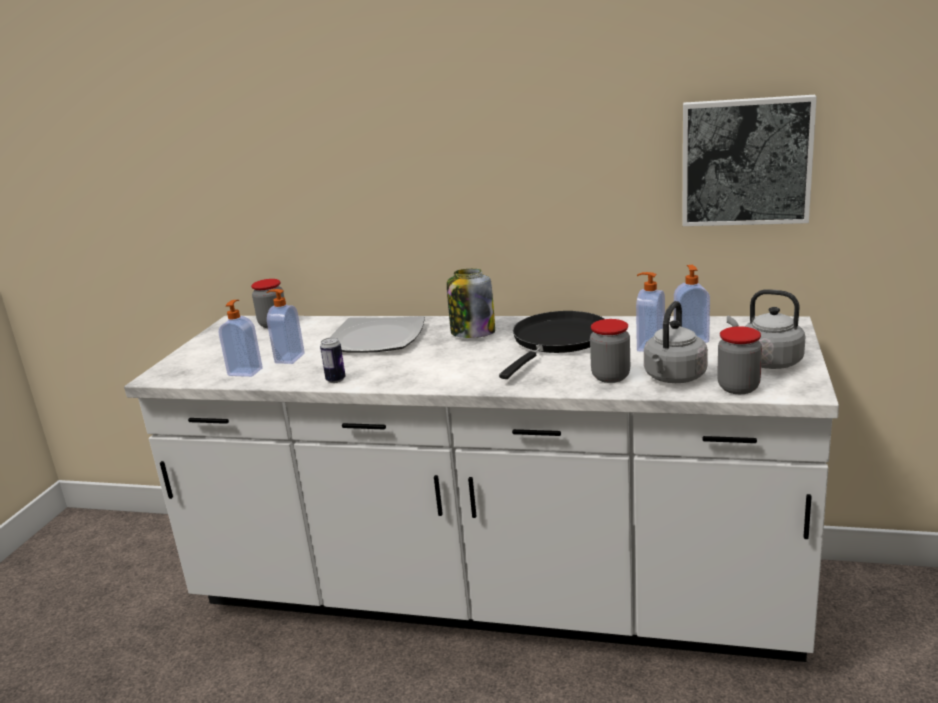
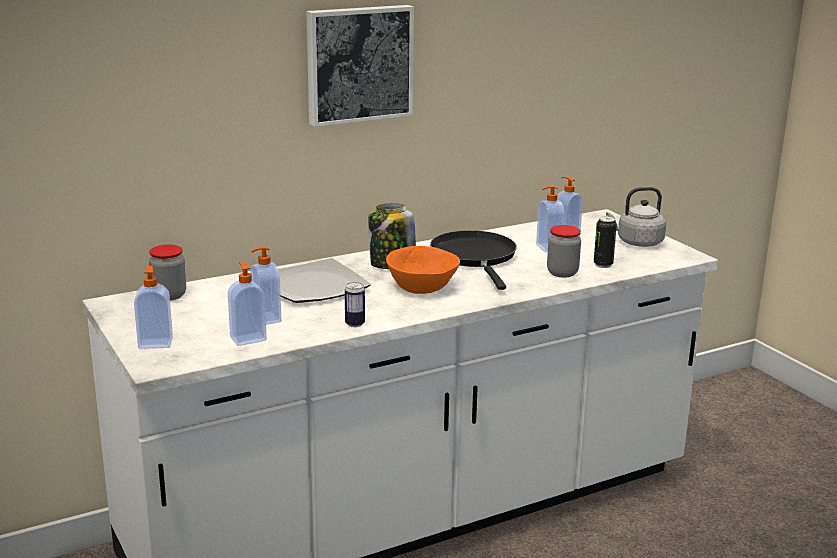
camera: 45 degrees left, 0 degrees up
(192, 359) = (155, 343): none -> soap dispenser
(450, 361) = (422, 288): none -> orange bowl
(673, 378) = (603, 265): grey kettle -> can
(738, 388) = (651, 262): jar -> none
(745, 161) = (567, 91): picture -> picture (358, 64)

